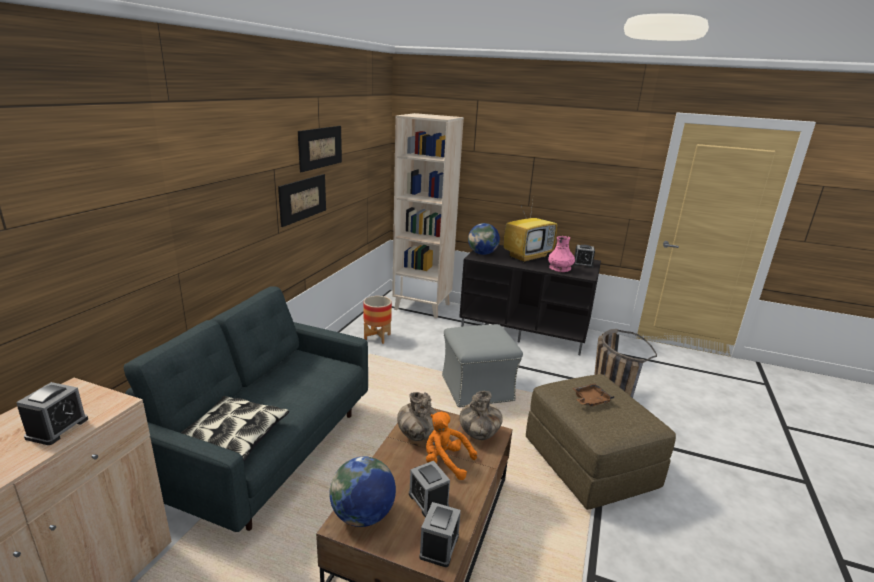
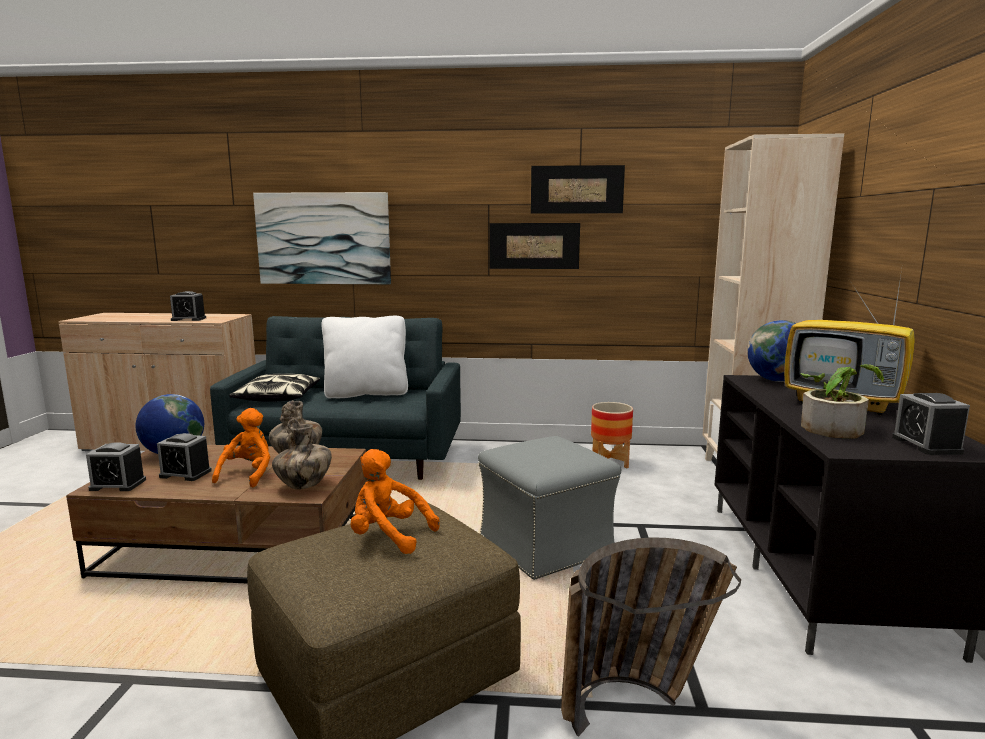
camera: 75 degrees right, 10 degrees down
(146, 242) = (323, 238): none -> picture
(274, 381) = (366, 393): none -> white pillow
(428, 501) = (185, 474): alarm clock -> alarm clock turned 120 degrees counterclockwise
(560, 268) = (834, 427): pink vase -> potted plant
(590, 400) = (388, 536): brown tray -> orange plush toy

